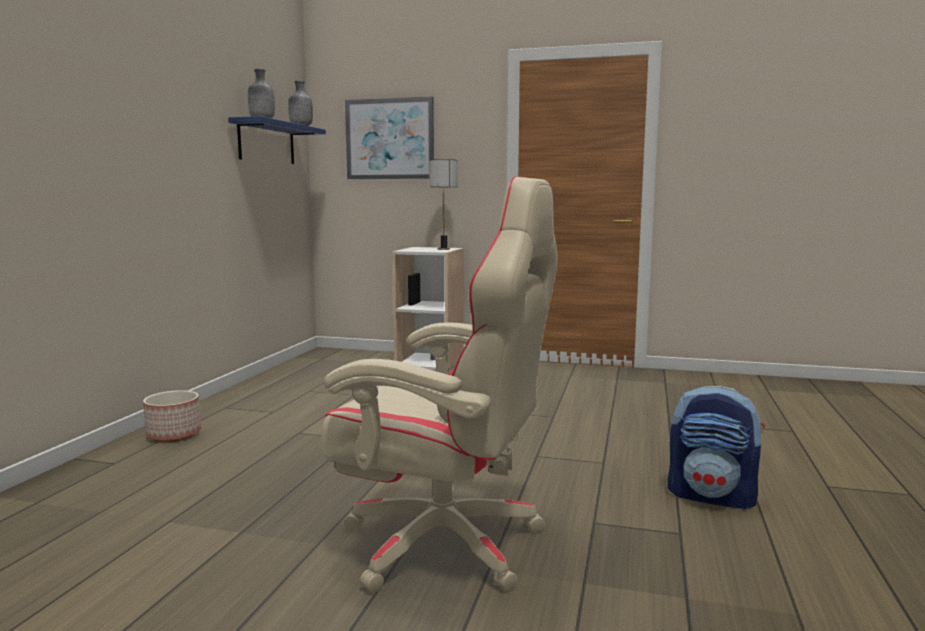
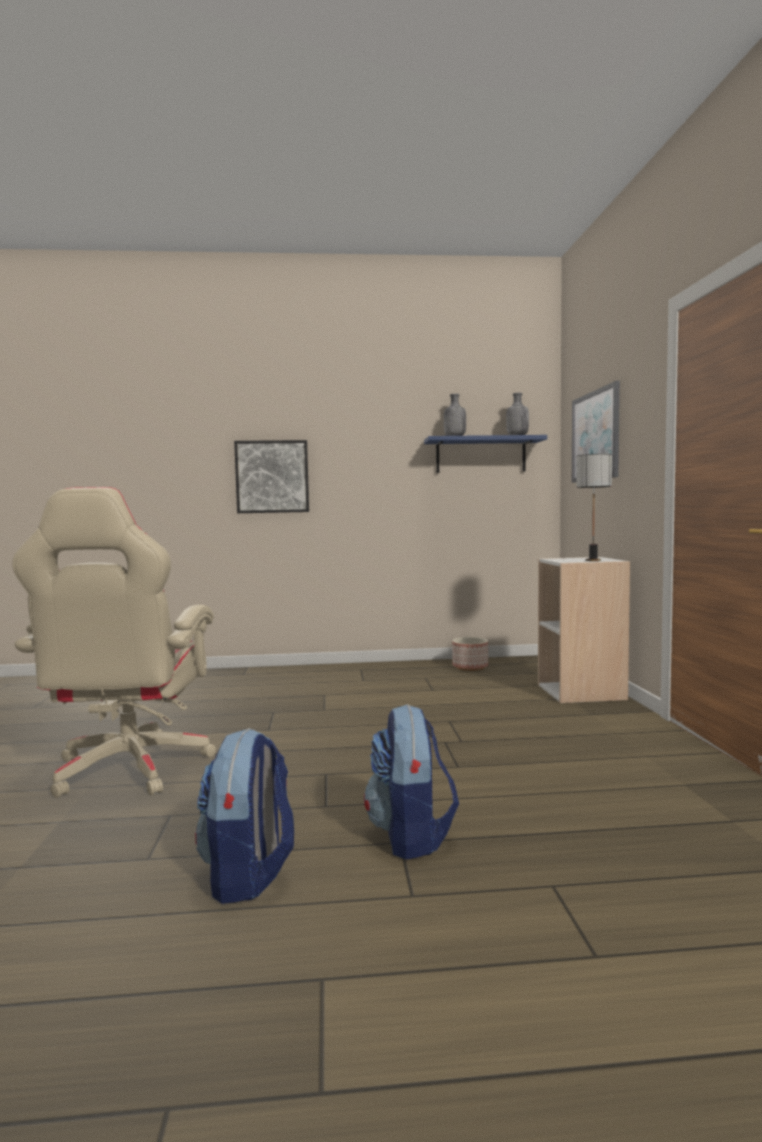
camera: 70 degrees right, 5 degrees down
(85, 148) = (272, 477): none -> picture
(174, 434) = (297, 672): planter -> planter (470, 667)
(664, 445) = (411, 836): none -> backpack

